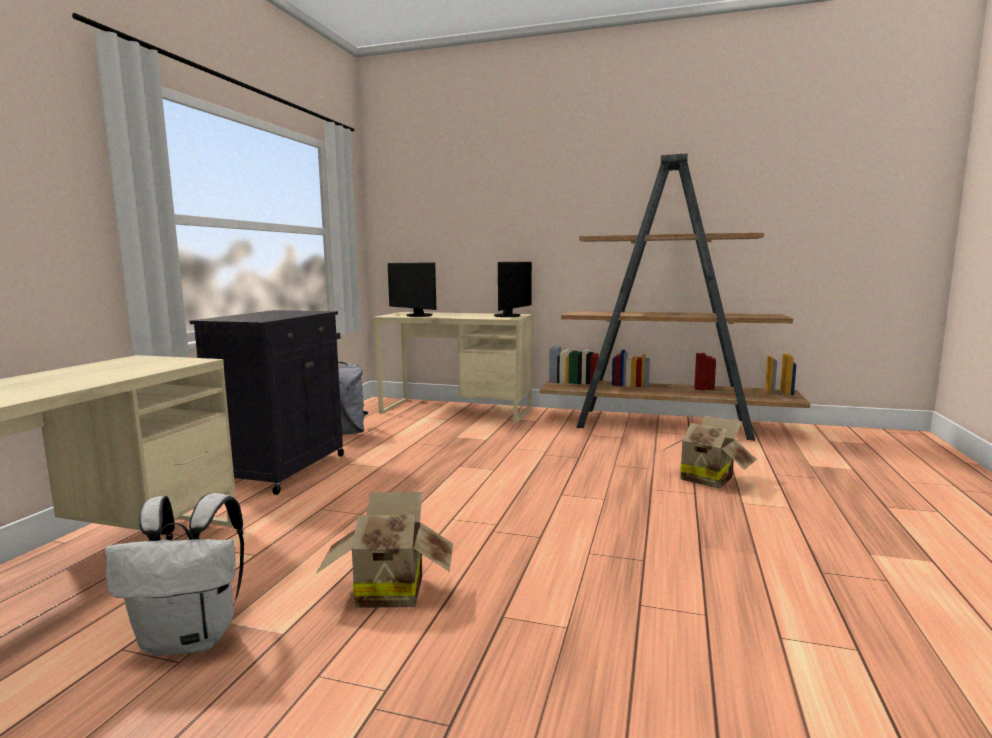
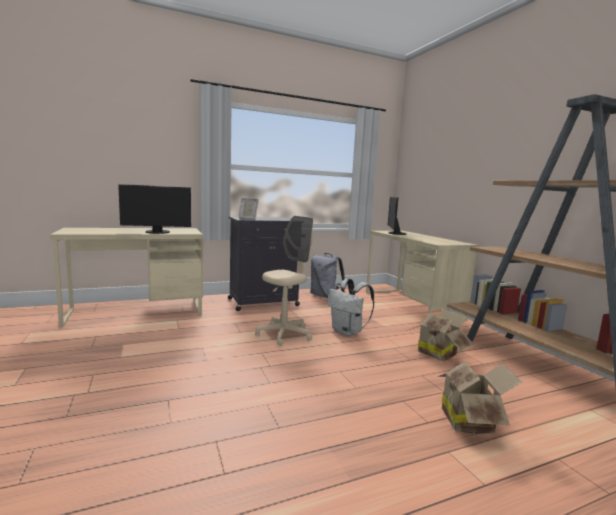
camera: 50 degrees right, 0 degrees up
(192, 638) = (108, 343): white backpack -> white backpack (348, 332)
(261, 319) = (247, 219): none -> picture frame
(389, 590) = (172, 363): cardboard box -> cardboard box (437, 353)
(420, 491) = (284, 334): none -> beige office chair
(510, 316) = (449, 242): monitor -> monitor (157, 232)

